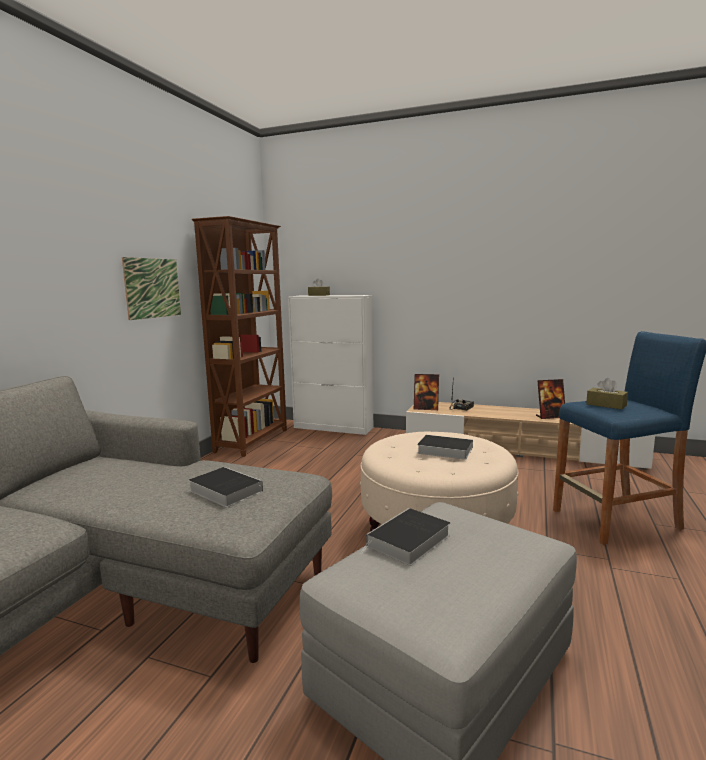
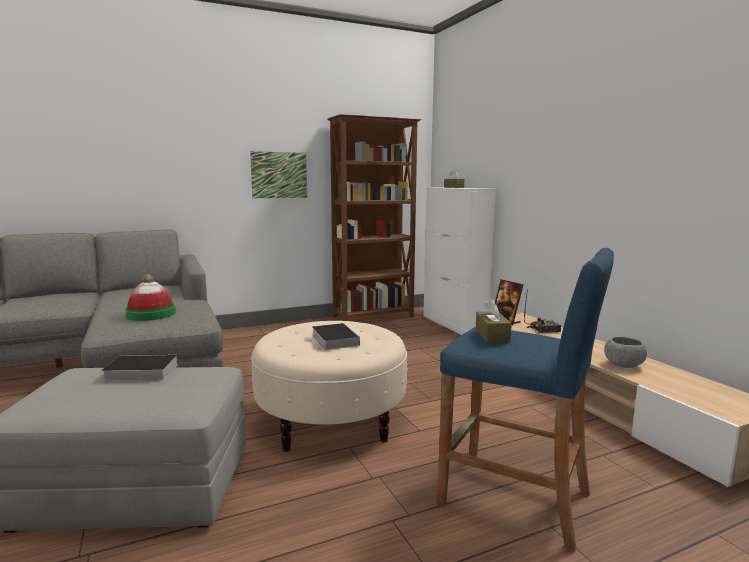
camera: 45 degrees right, 0 degrees up
(223, 490) = (151, 314): book -> hat
(550, 417) = (624, 365): picture frame -> grey bowl

